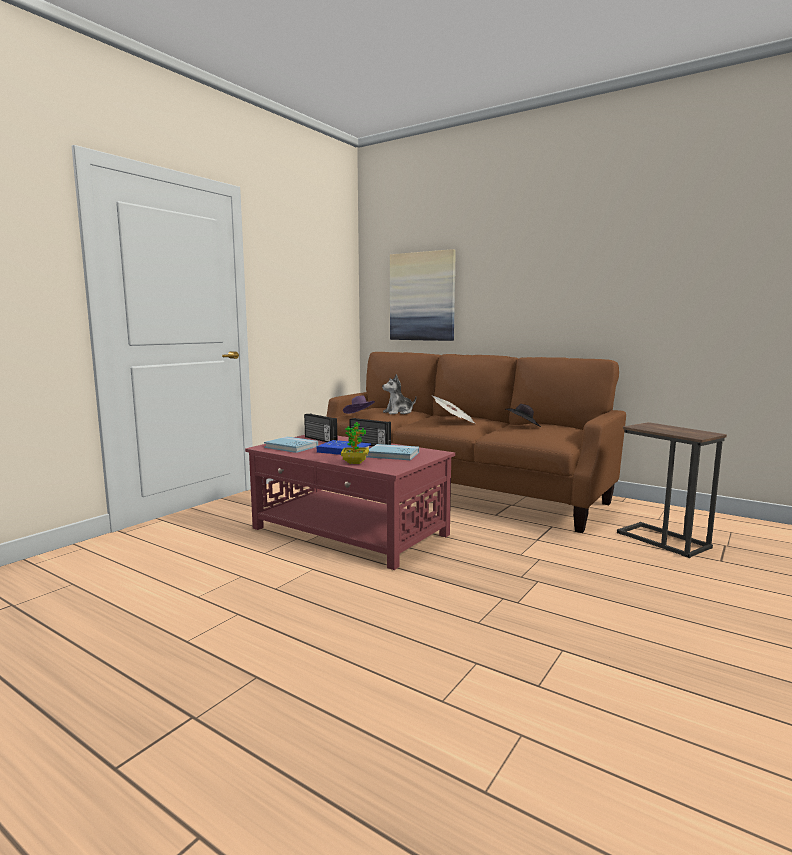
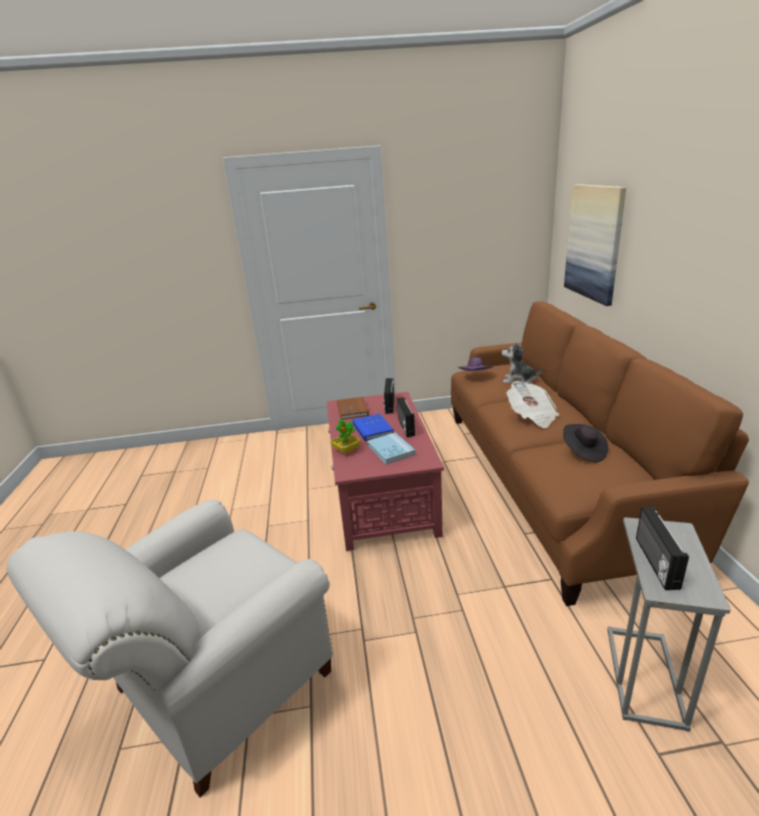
camera: 50 degrees right, 15 degrees up
(291, 447) = (352, 410): blue book -> brown book
(472, 694) = (214, 687): none -> white armchair
(664, 540) = (645, 676): brown side table -> grey side table
(673, 432) = (655, 562): none -> radio

